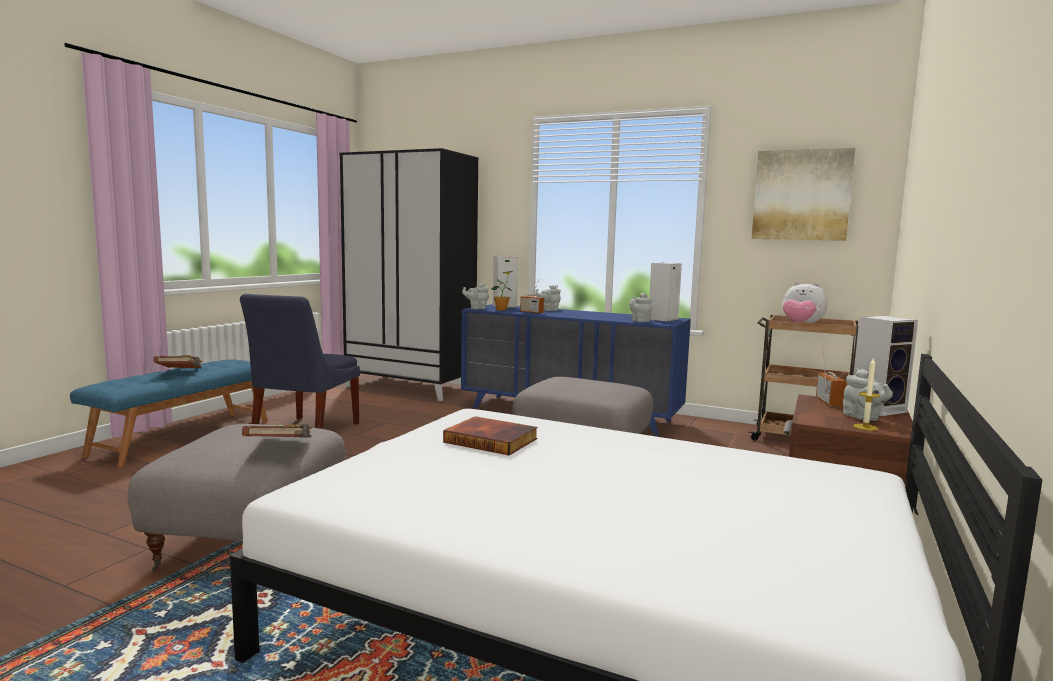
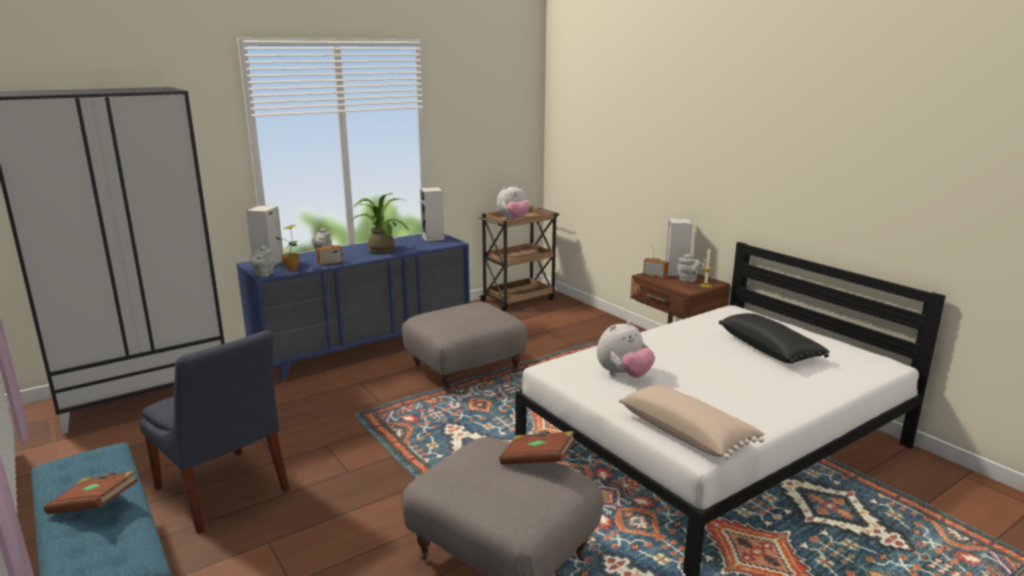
camera: 60 degrees left, 10 degrees up
(352, 482) = (687, 433): none -> beige pillow
(492, 440) = (623, 375): book -> plush toy
(593, 315) = (380, 249): none -> potted plant
(639, 321) = (431, 245): grey teapot -> none
(732, 510) = (770, 349): none -> black pillow
(801, 195) = (490, 116): picture -> none

